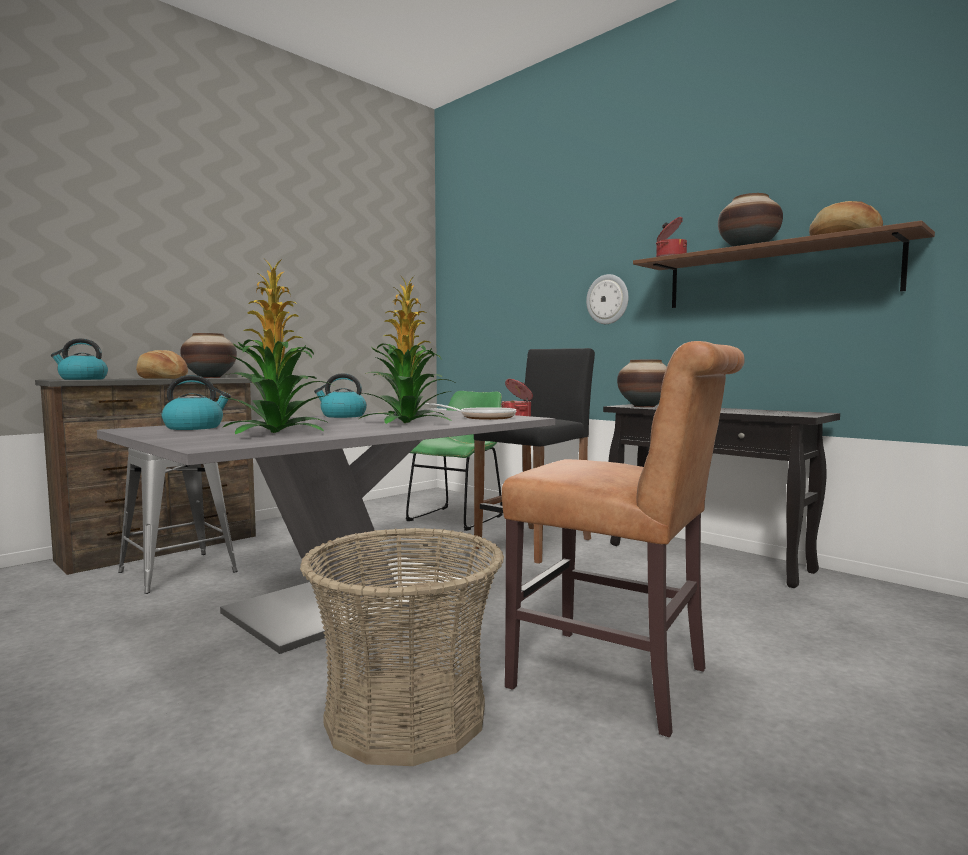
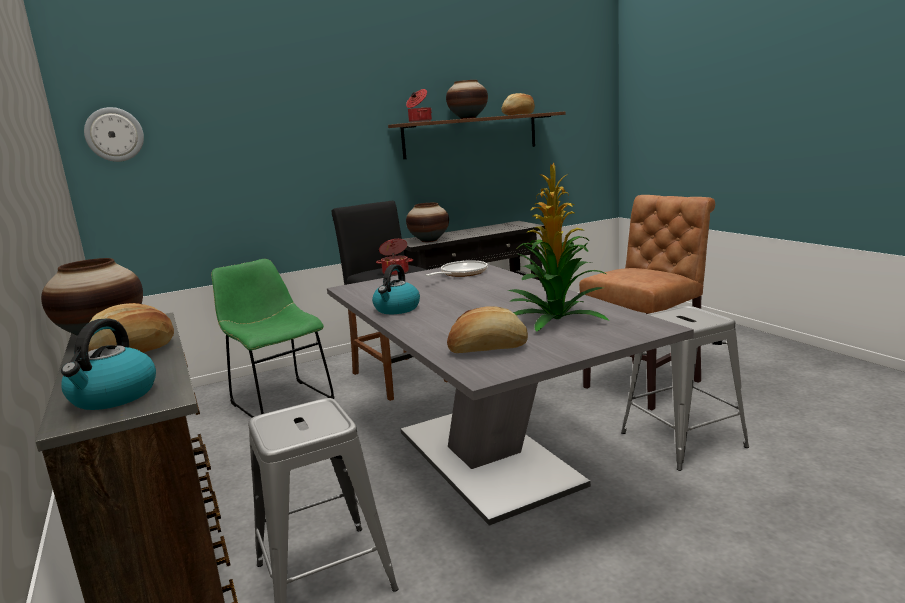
camera: 70 degrees left, 10 degrees up
(195, 427) = (488, 349): kettle -> bread
(406, 715) = (682, 440): basket -> grey stool
(408, 423) = (493, 289): potted plant -> none
(607, 299) = (343, 153): wall clock -> wall clock (114, 134)

